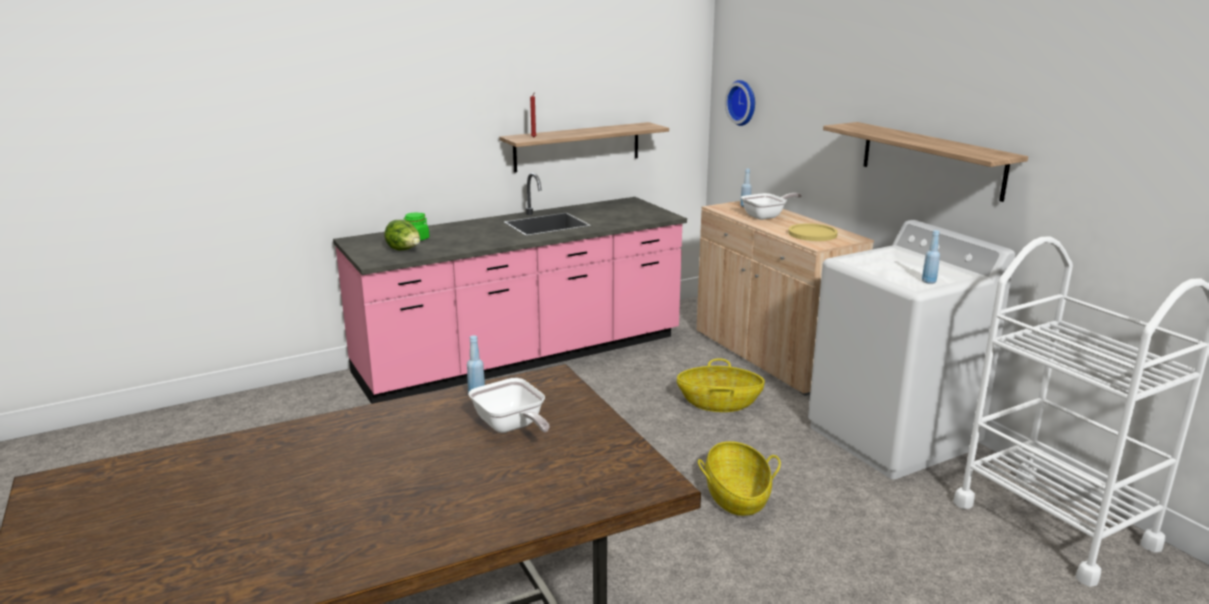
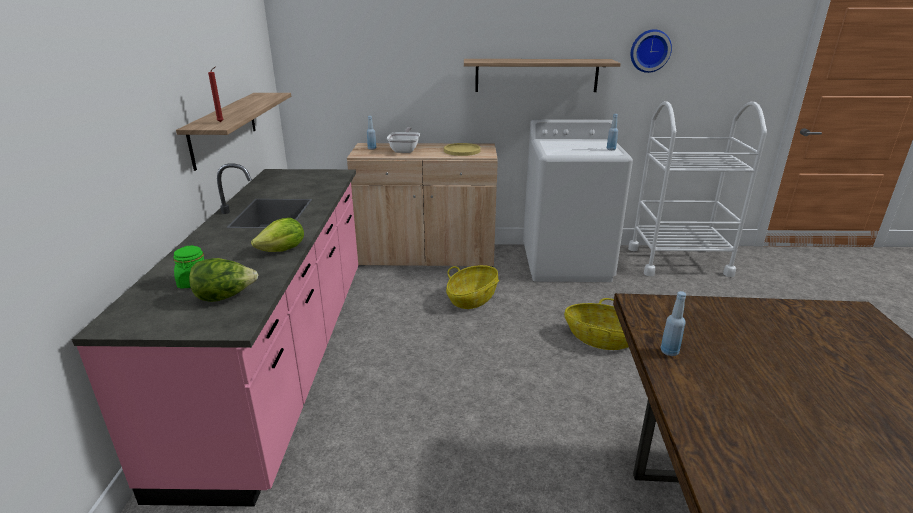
camera: 60 degrees left, 5 degrees up
(485, 244) = (283, 250): none -> lettuce
(511, 427) = (750, 350): frying pan -> none
(743, 102) = (324, 61): wall clock -> wall clock (649, 50)

